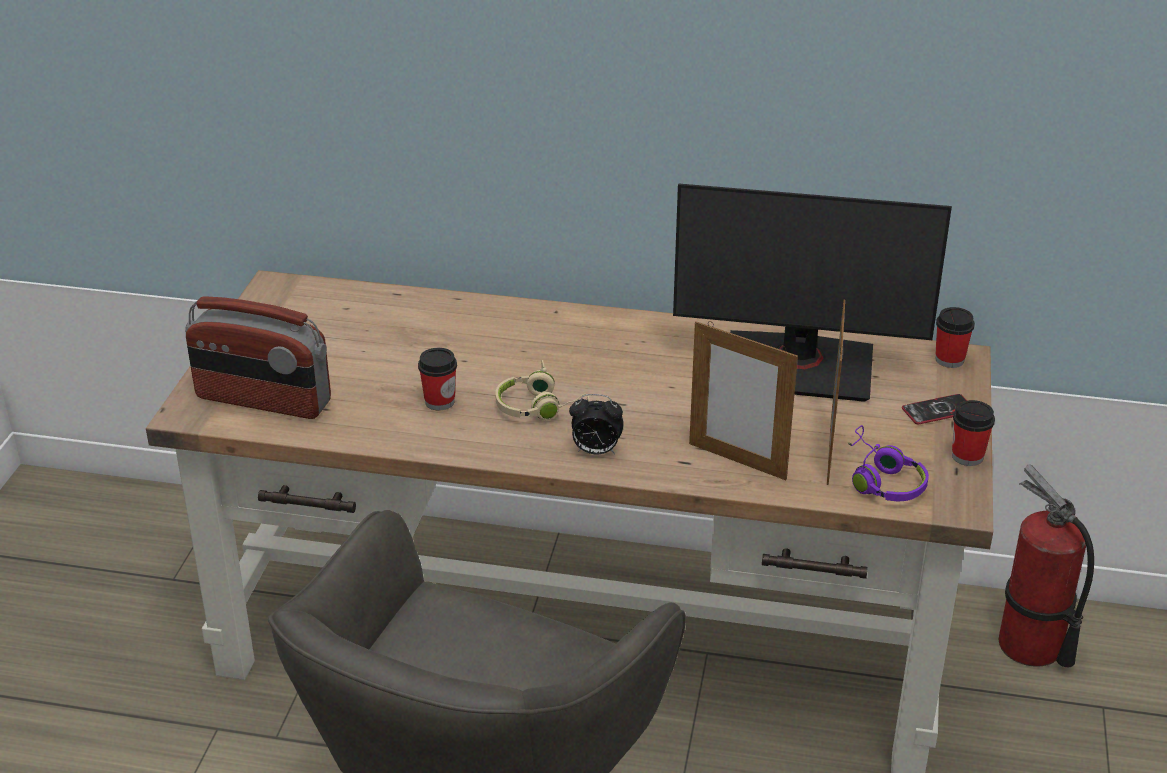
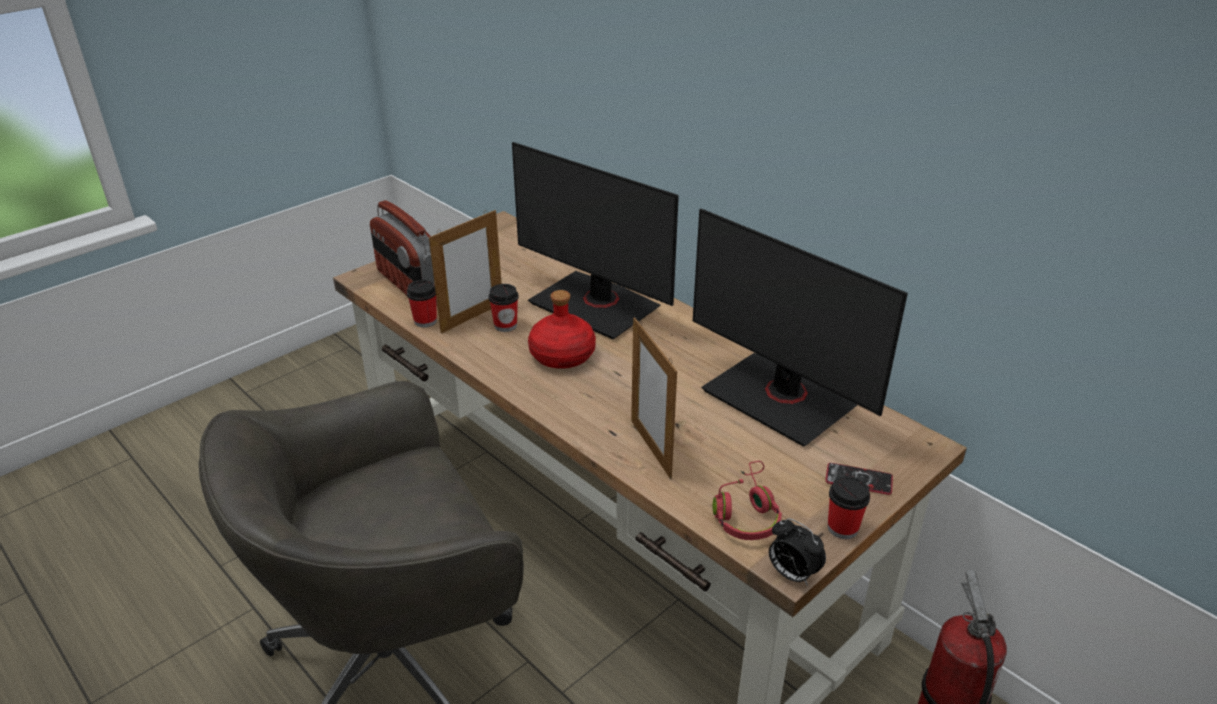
camera: 35 degrees right, 0 degrees up
(510, 342) = (595, 305): none -> monitor
(541, 408) = (562, 355): beige headphones -> red bottle
(595, 451) = (561, 398): alarm clock -> alarm clock (791, 574)
(829, 451) = (729, 472): picture frame -> picture frame (472, 317)
(881, 479) = (746, 513): purple headphones -> red headphones
(949, 360) = (915, 443): cup -> cup (425, 321)

